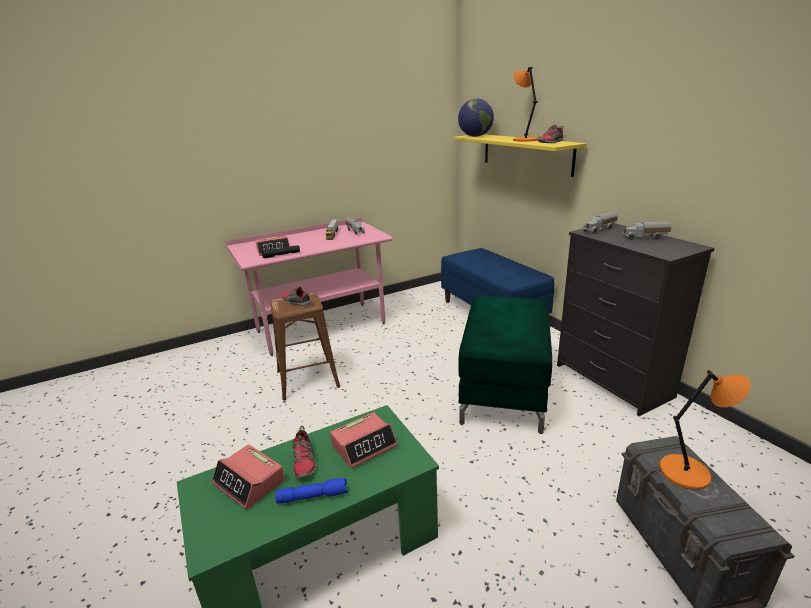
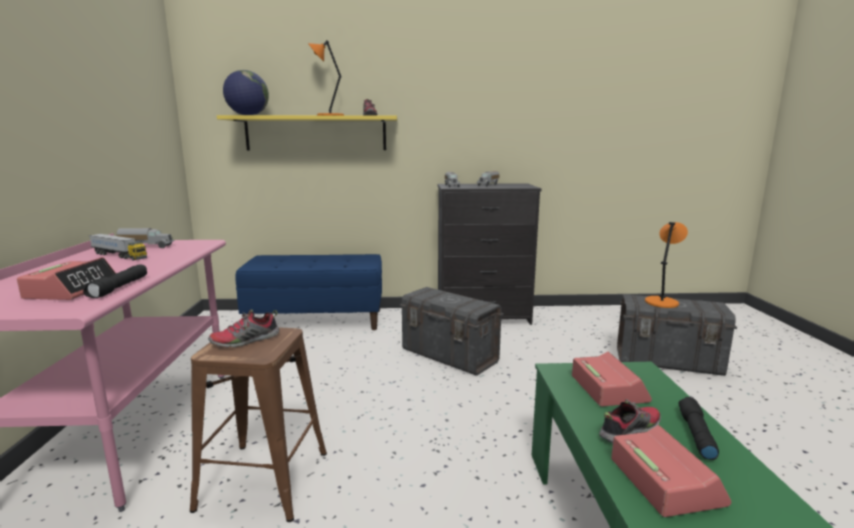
camera: 65 degrees left, 10 degrees down
(249, 482) = (665, 481): alarm clock -> alarm clock turned 75 degrees counterclockwise
(304, 462) = (628, 430): shoe -> shoe turned 45 degrees counterclockwise
(313, 496) = (695, 434): blue flashlight -> black flashlight
(504, 388) = (449, 355): green ottoman -> grey storage box

